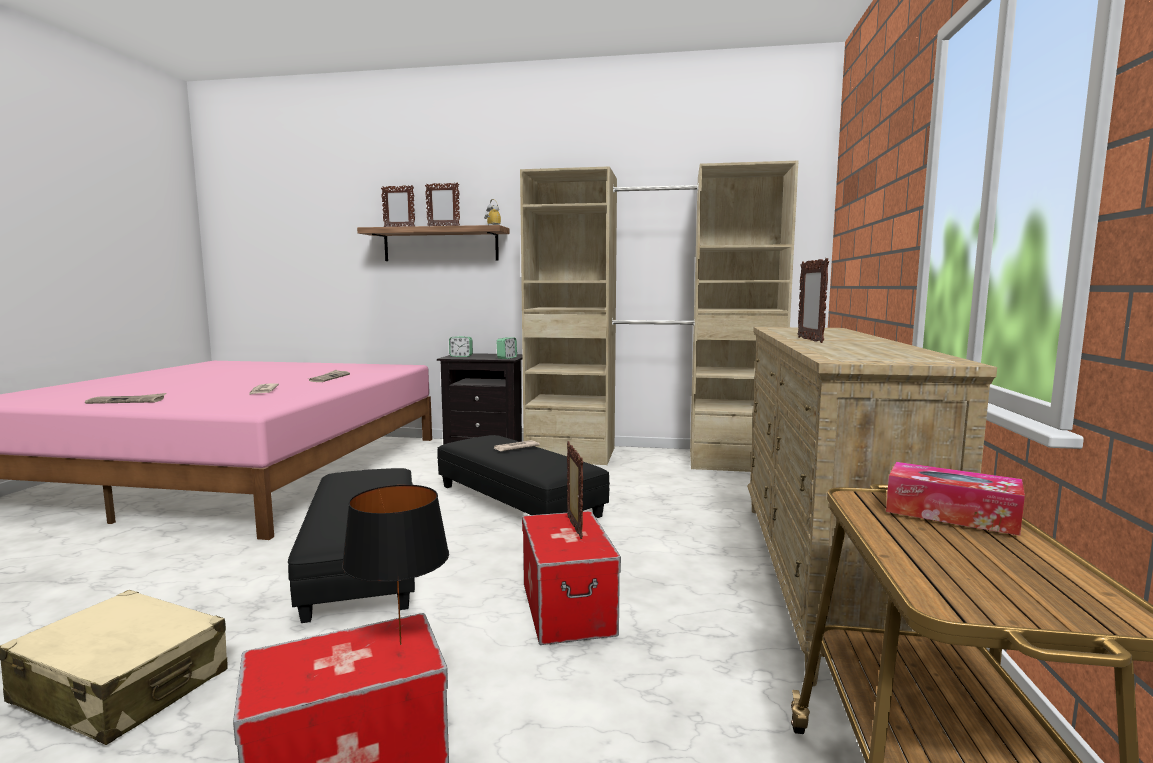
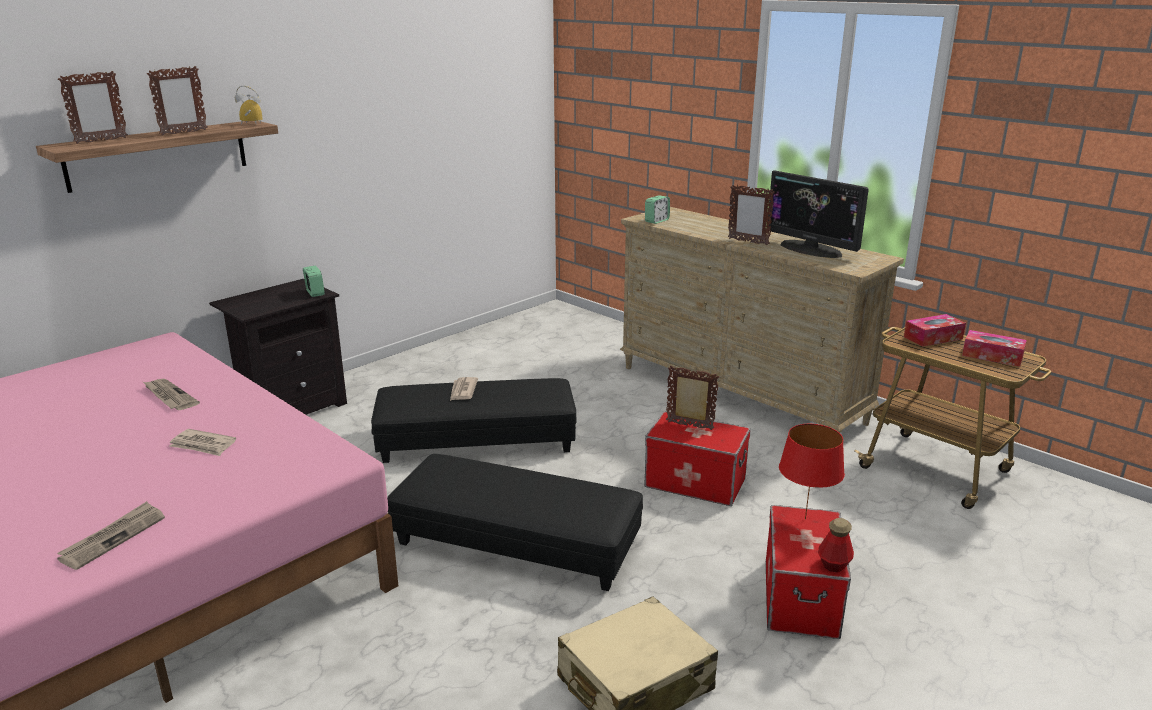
camera: 55 degrees left, 15 degrees up
(272, 696) = (834, 564): none -> bottle
(399, 644) = (805, 519): black table lamp -> red table lamp
(461, 356) = (251, 307): alarm clock -> alarm clock (656, 221)
(651, 457) = (460, 351): beige wardrobe -> none
(866, 349) = (811, 249): none -> monitor
(1016, 574) = (992, 356): none -> tissue box

